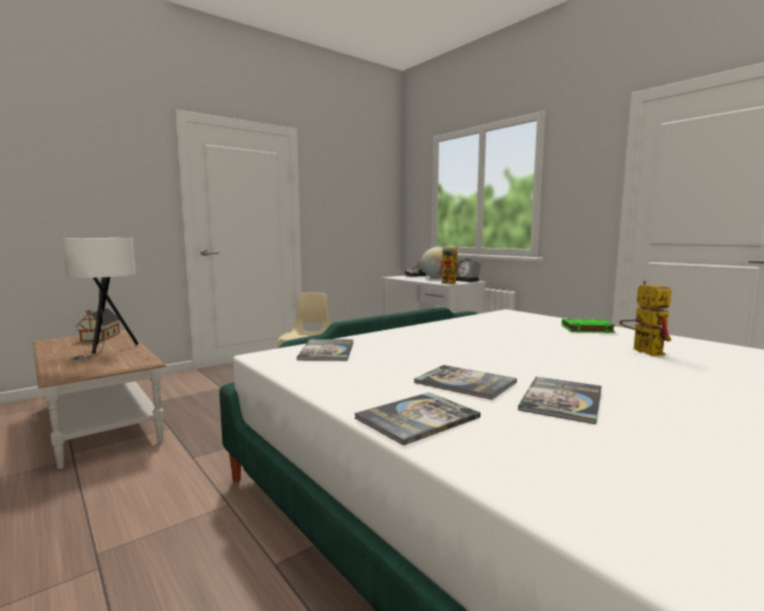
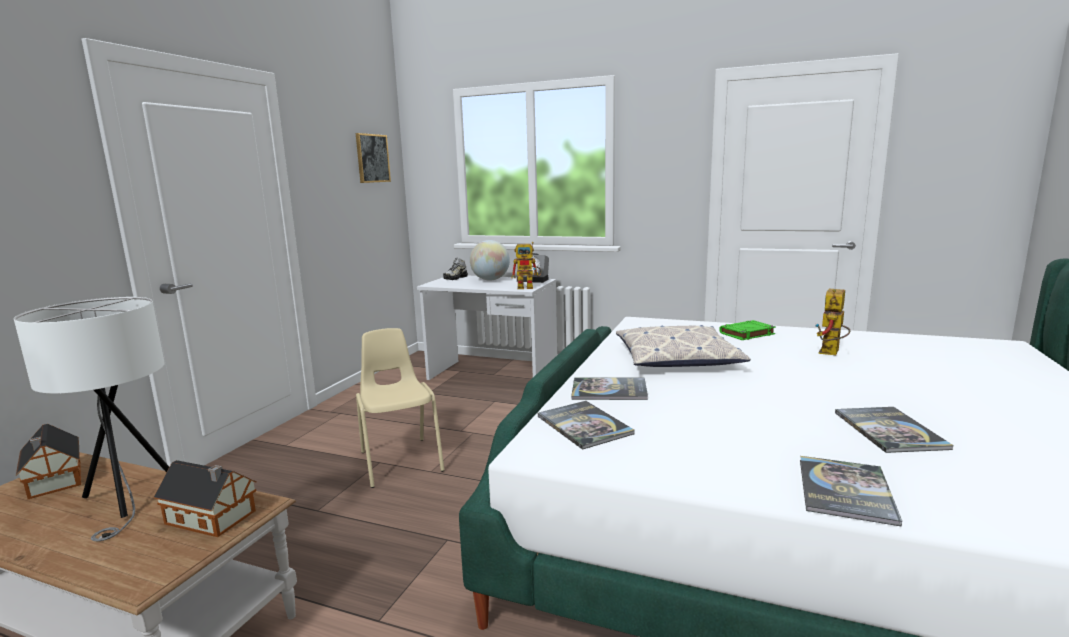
camera: 30 degrees left, 5 degrees up
(120, 362) = (212, 518): none -> toy house
(372, 188) = (372, 158): none -> picture
(465, 383) = (792, 433): book -> book (609, 390)
(483, 333) = (677, 358): none -> pillow
(641, 351) = (831, 353): toy robot -> toy robot turned 105 degrees counterclockwise

